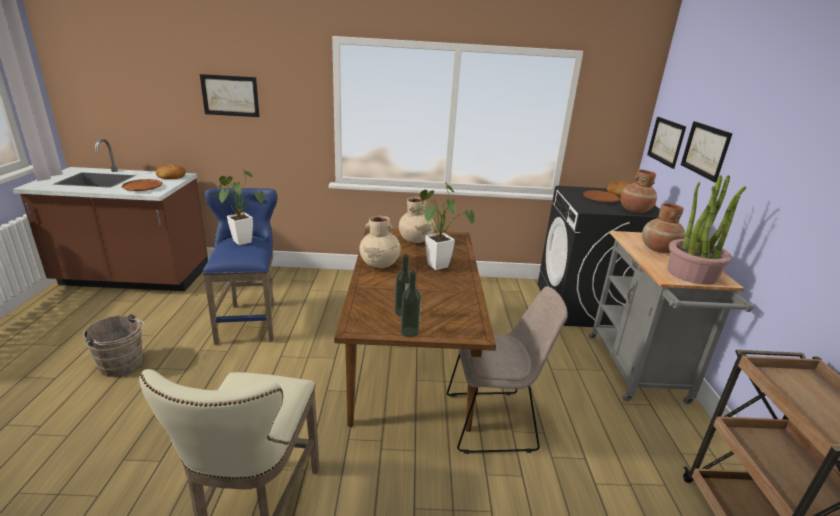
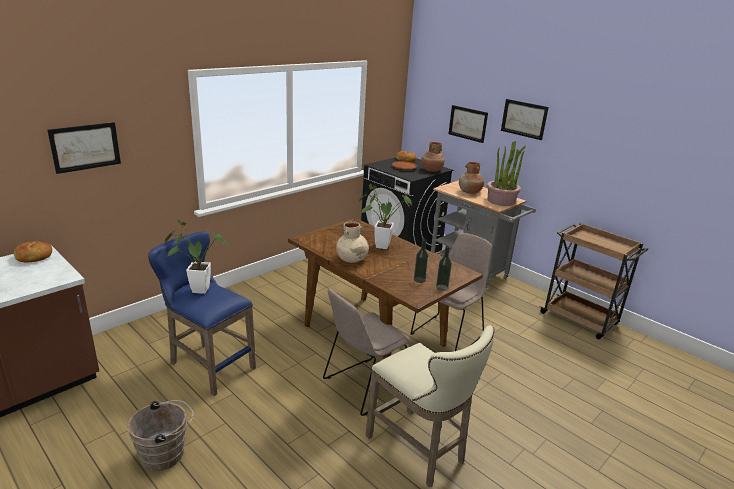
camera: 45 degrees left, 0 degrees up
(143, 188) = (39, 278): brown plate -> none
(319, 414) = (363, 387): none -> beige chair
(416, 240) = (337, 235): beige vase -> none
(666, 141) = (427, 118): picture -> picture (524, 119)

